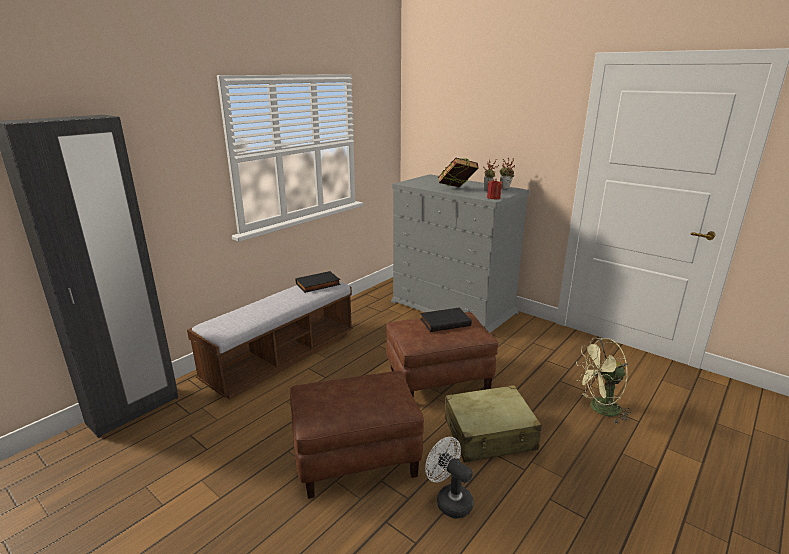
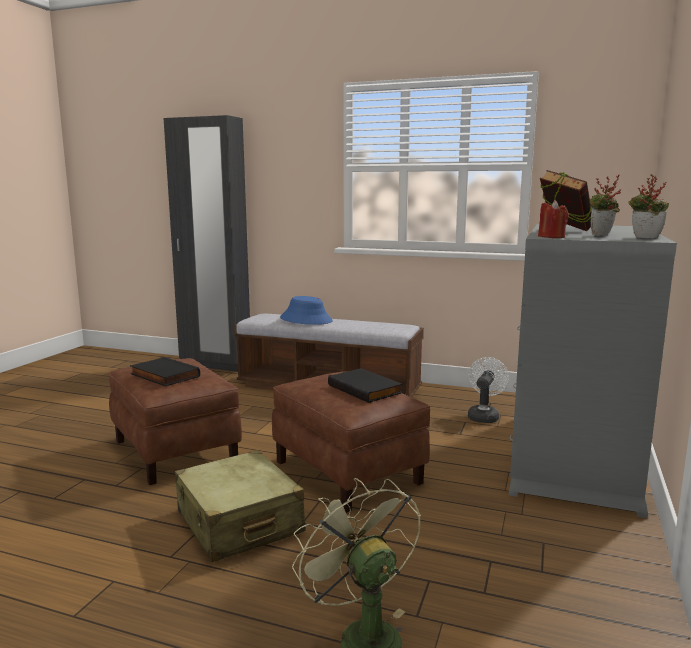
camera: 70 degrees right, 10 degrees down
(261, 309) = (306, 320): none -> blue hat
(318, 284) = (386, 326): black book -> black book (163, 376)
(449, 500) = (112, 508): white fan -> white fan (484, 416)

